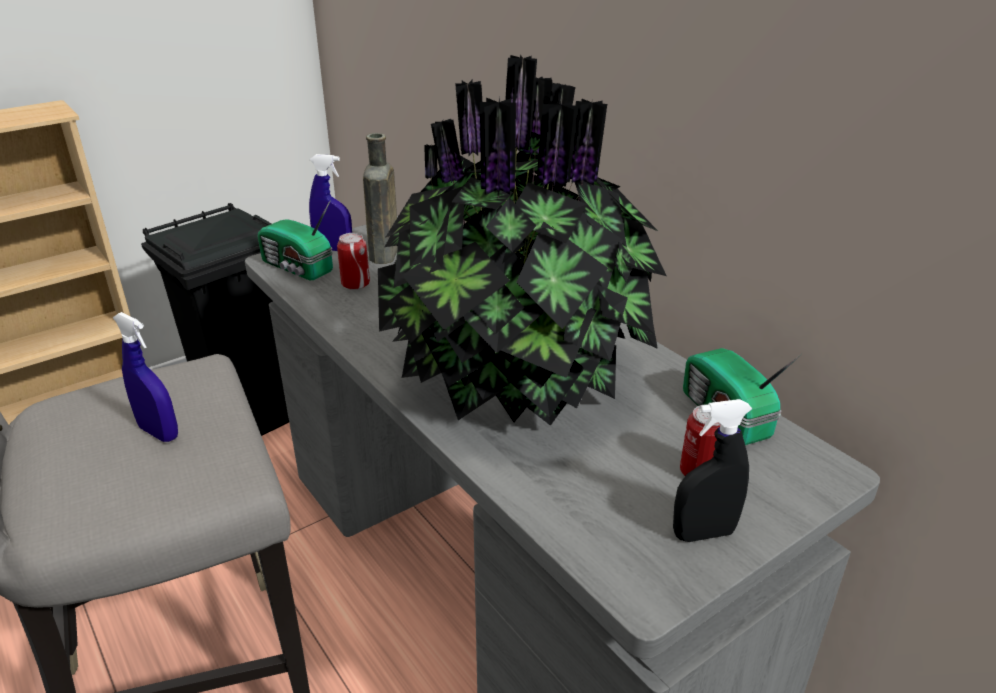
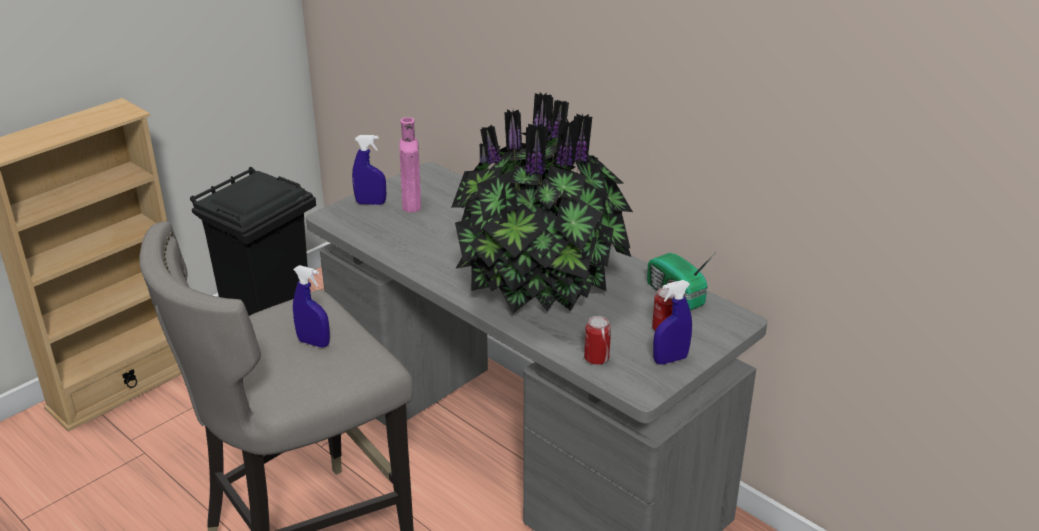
camera: 10 degrees left, 0 degrees up
(297, 268) = (350, 221): radio -> none
(355, 284) = (401, 230): can -> can (596, 359)
(384, 255) = (412, 205): brown bottle -> pink bottle
(703, 533) = (670, 360): black spray bottle -> blue spray bottle

